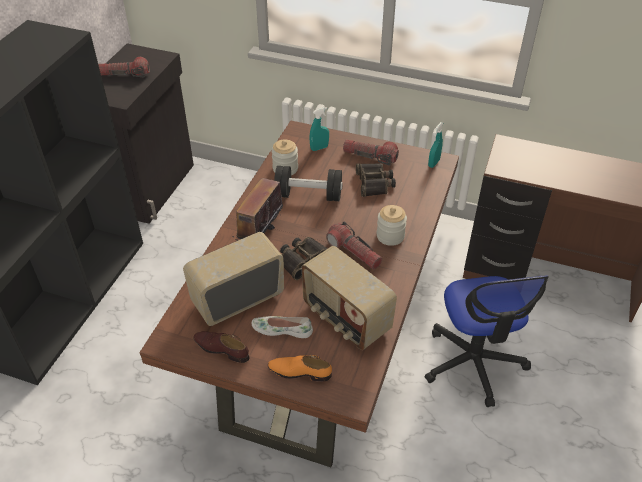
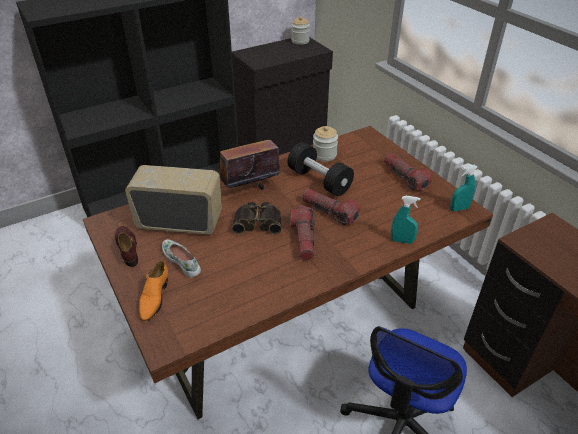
camera: 40 degrees right, 5 degrees down
(125, 74) = (280, 51): flashlight -> flashlight (329, 212)
(299, 372) = (154, 298): orange shoe -> orange shoe turned 135 degrees counterclockwise
(319, 148) = (369, 153): turquoise spray bottle -> turquoise spray bottle (402, 241)
(345, 319) = (235, 283): radio -> none
(375, 183) = (384, 198): binoculars -> none
(390, 236) = (349, 243): jar -> jar (300, 41)

